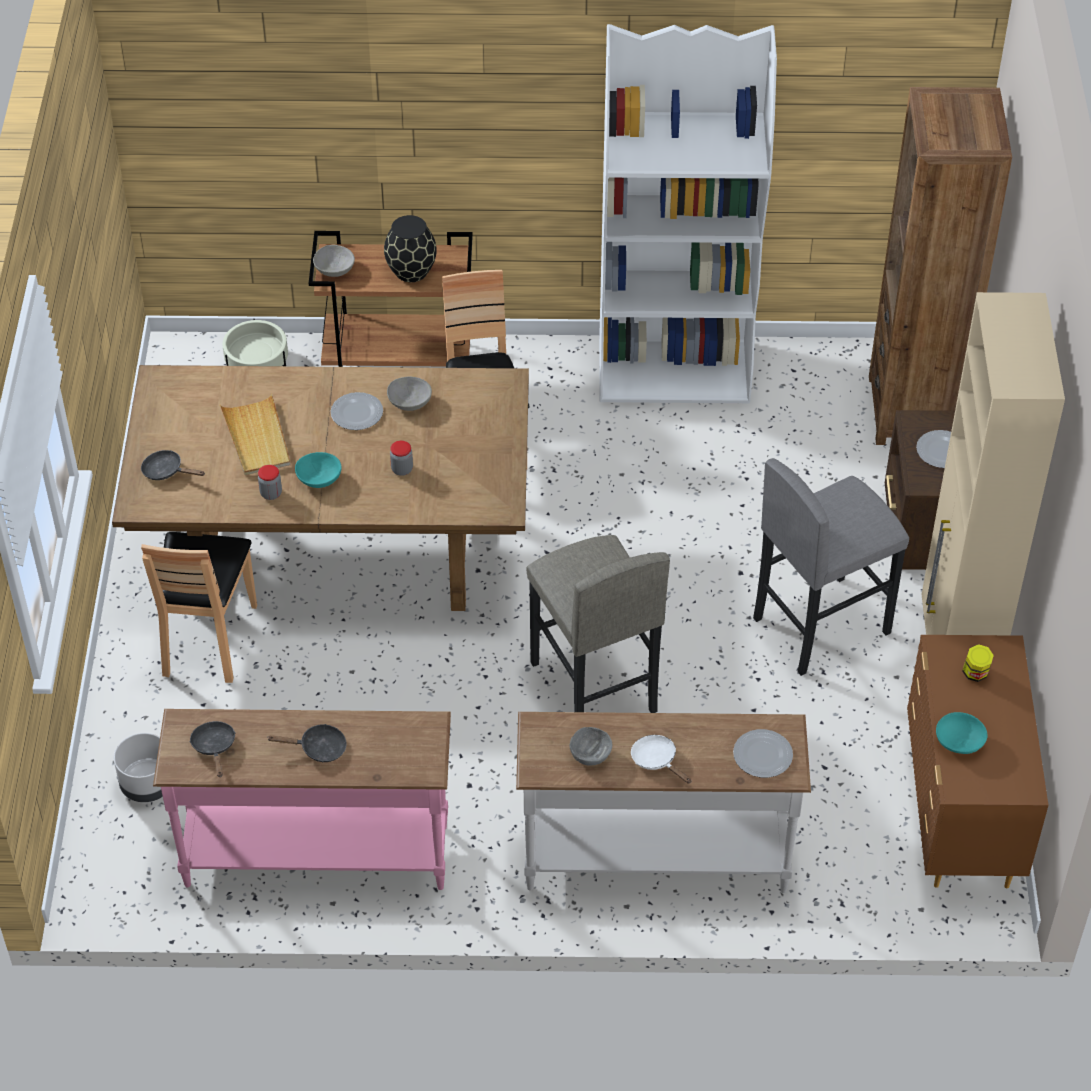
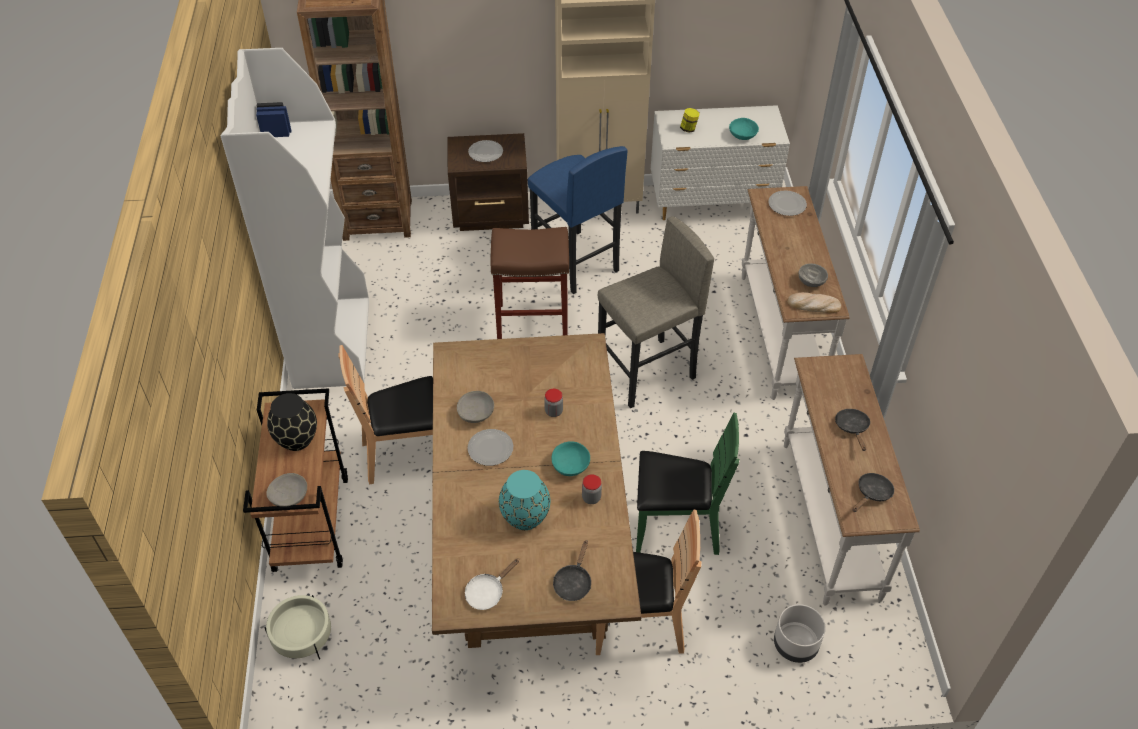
camera: 95 degrees left, 0 degrees up
(214, 747) = (872, 493): black frying pan -> black frying pan turned 150 degrees clockwise
(257, 438) = (526, 517): beige tray -> turquoise vase
(317, 853) = (828, 519): pink console table -> white console table
(333, 690) = (676, 528): none -> green chair
(542, 748) = (813, 305): none -> bread
(657, 760) = (806, 250): white frying pan -> white frying pan (487, 592)
(701, 571) = (533, 321): none -> brown stool
(820, 625) = (575, 262): grey stool -> blue stool
(960, 815) = (712, 204): brown dresser -> white dresser

